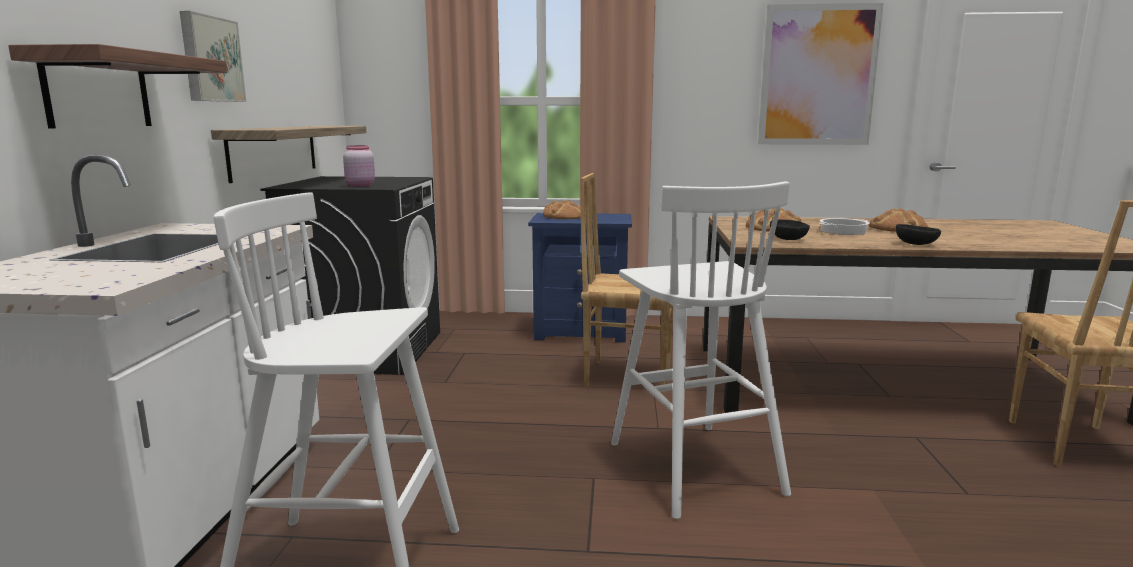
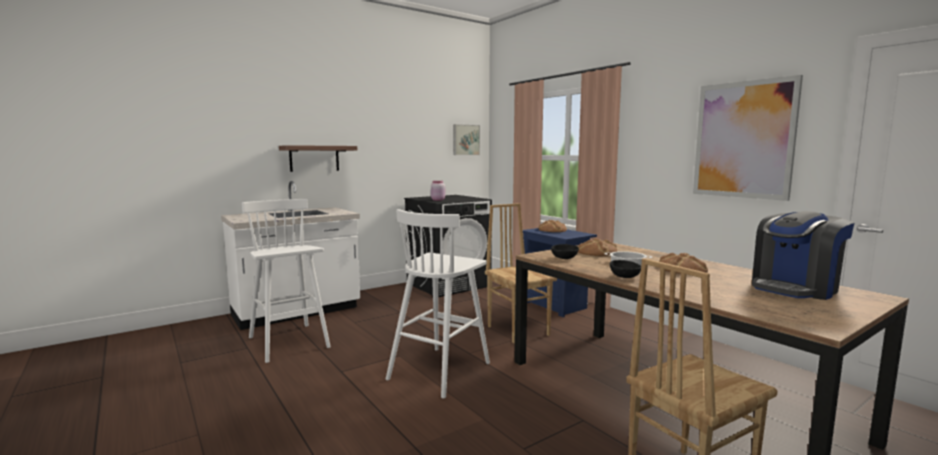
camera: 50 degrees right, 5 degrees down
(210, 59) = (379, 143): picture -> picture (465, 140)
(274, 151) = (419, 181): shelf -> none
(1005, 226) = (795, 288): none -> coffee machine

